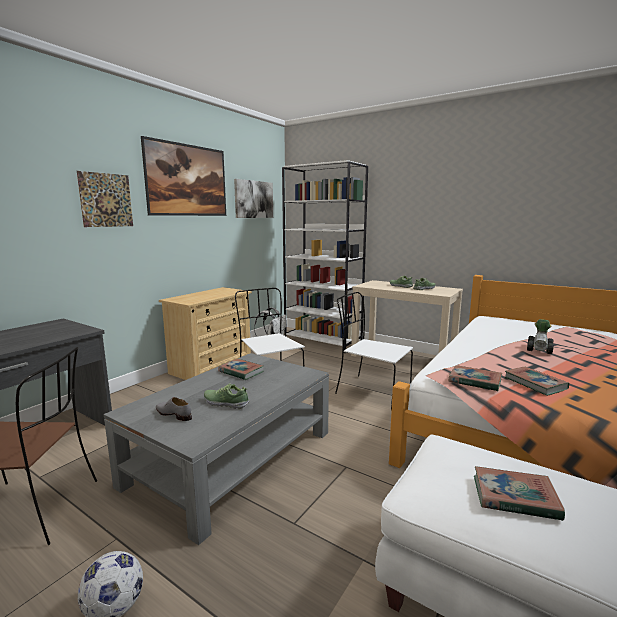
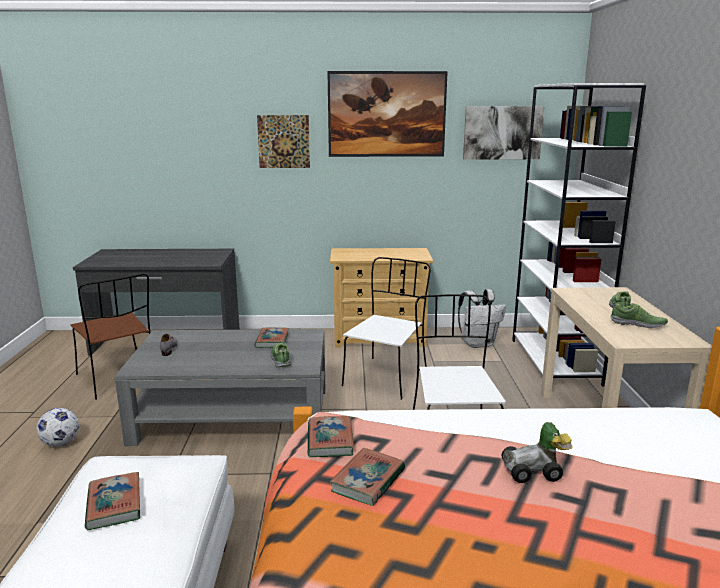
camera: 55 degrees right, 5 degrees up
(226, 403) = (204, 357): shoe -> shoe (281, 359)

